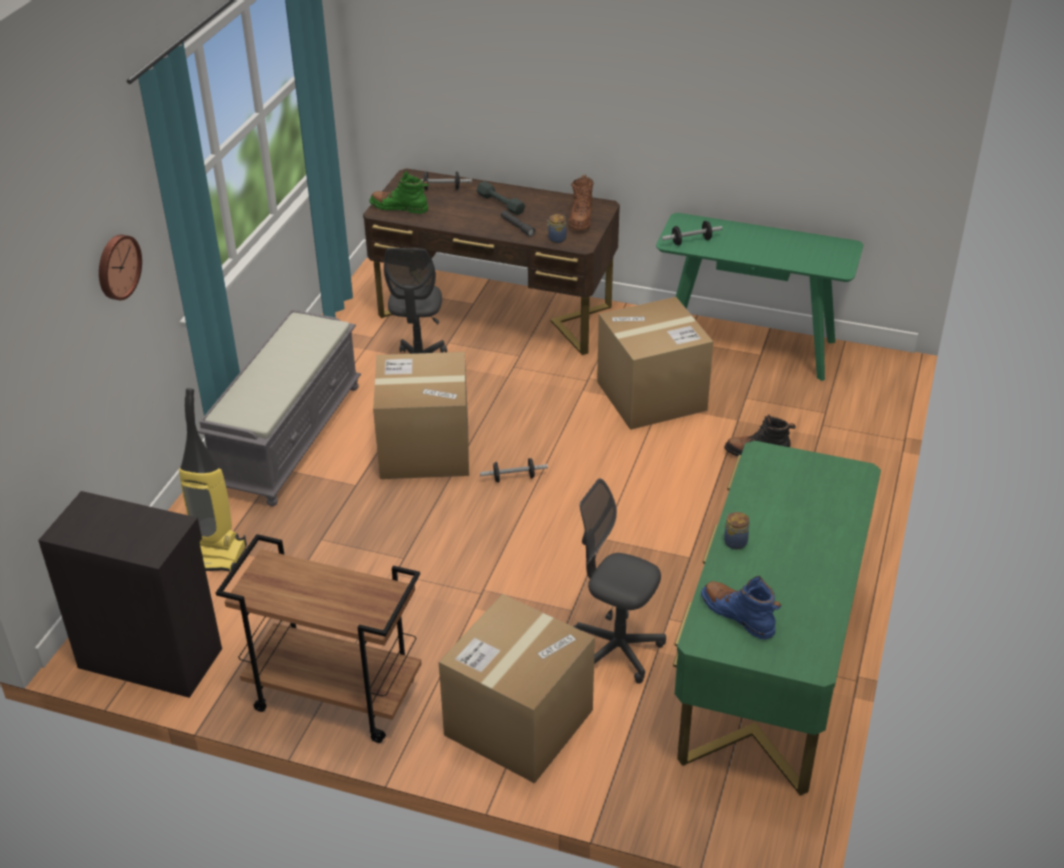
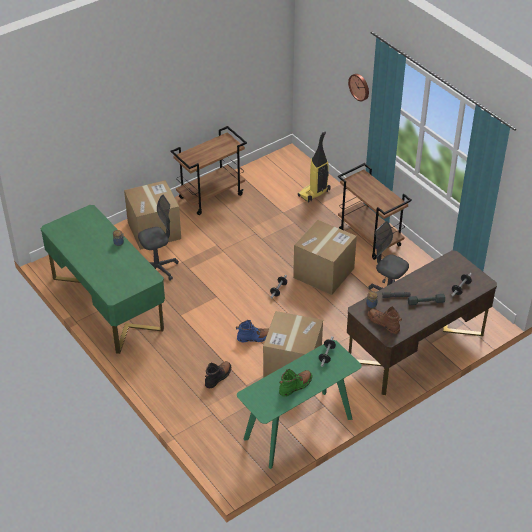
camera: 125 degrees right, 5 degrees up
(150, 656) = (273, 165): black cabinet -> none
(288, 436) = (370, 238): grey bench -> brown cart
(399, 207) = (452, 265): green boot -> green boot (295, 386)
(738, 615) = (89, 224): blue boot -> blue boot (254, 337)

